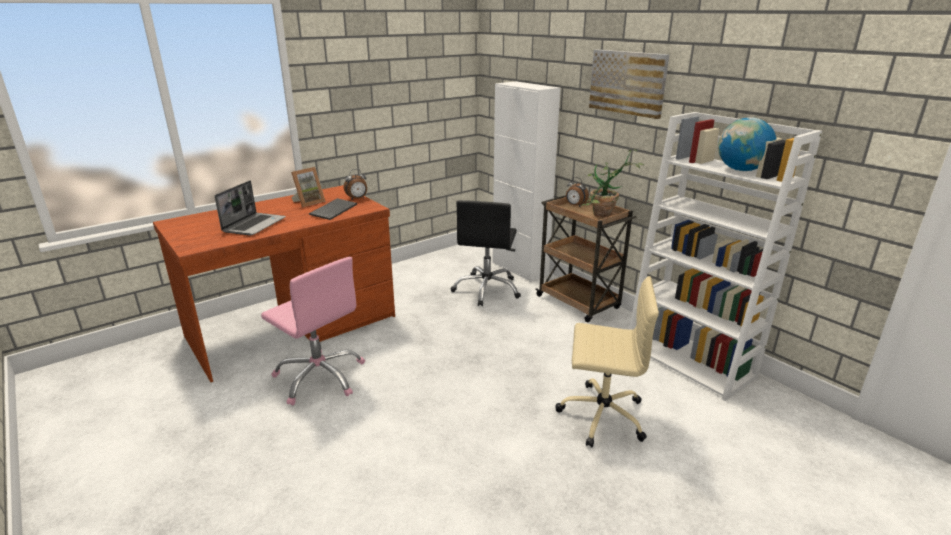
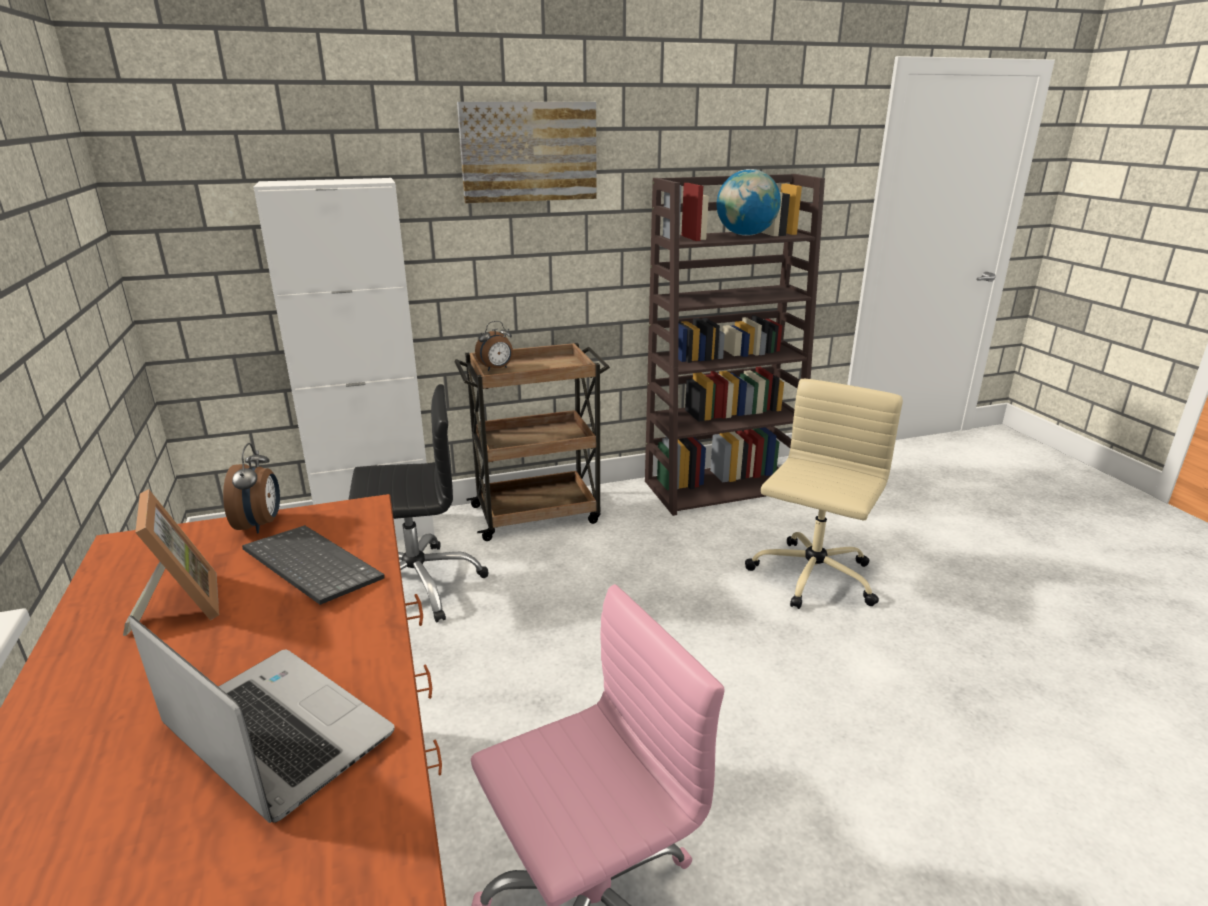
camera: 70 degrees left, 0 degrees up
(487, 289) = (417, 584): black office chair -> black office chair turned 45 degrees counterclockwise
(604, 216) = (559, 363): potted plant -> none
(690, 361) = (723, 486): white bookcase -> brown bookcase

